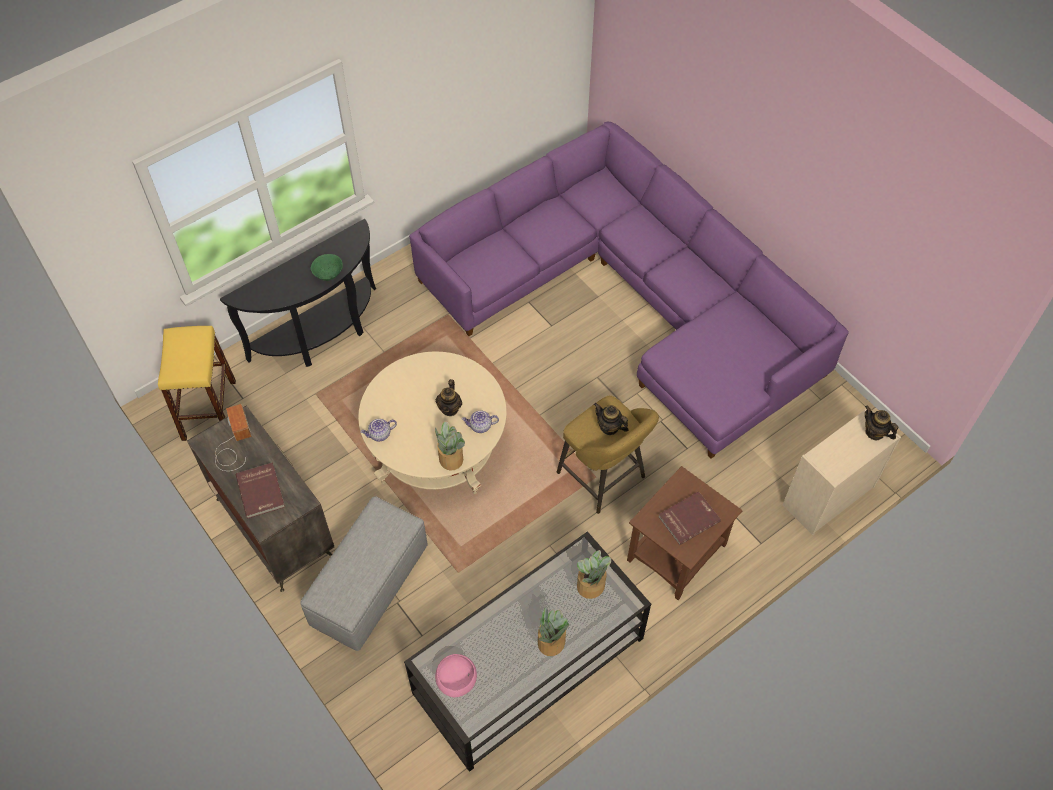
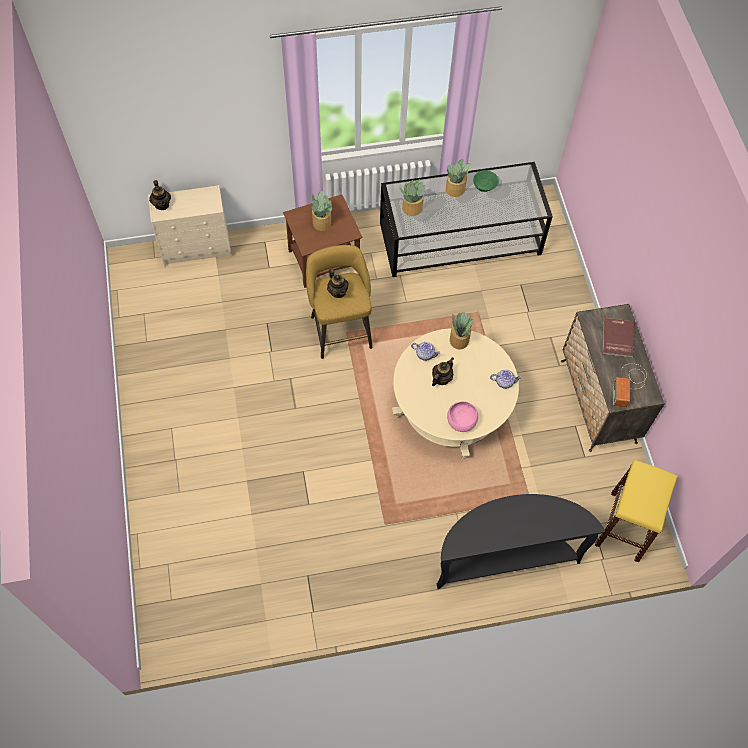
camera: 155 degrees left, 5 degrees up
(328, 275) = (499, 511): green bowl -> green bowl (484, 187)
(370, 585) = (542, 330): grey ottoman -> none
(456, 681) = (524, 193): pink bowl -> pink bowl (461, 421)
(631, 298) = (220, 464): purple sofa -> none
(688, 518) = (322, 222): red book -> potted plant

